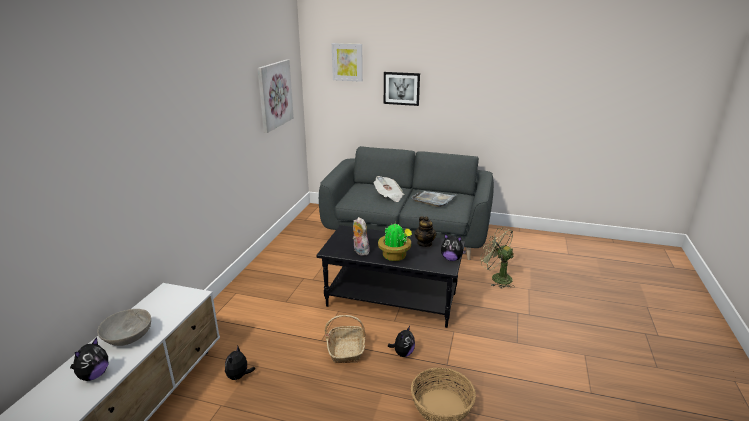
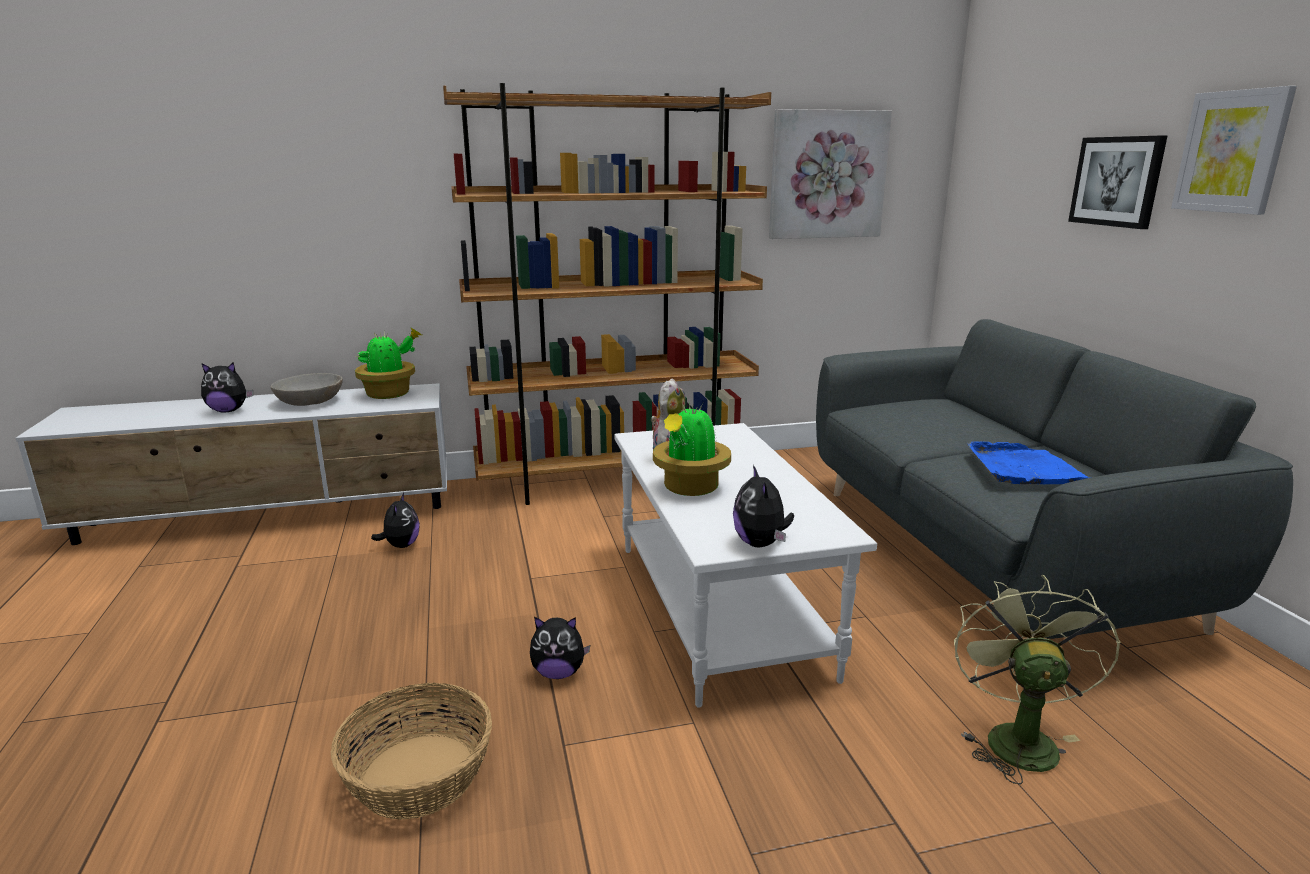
camera: 60 degrees right, 5 degrees down
(160, 303) = (390, 394): none -> potted plant
(239, 376) = (401, 545): plush toy -> plush toy turned 105 degrees clockwise
(251, 285) = (615, 480): none -> brown bookcase
(346, 349) = (523, 608): basket -> none
(347, 62) = (1024, 120): picture -> picture (1232, 152)
(389, 196) = (947, 432): newspaper -> none
(392, 299) = (722, 608): black coffee table -> white coffee table
(425, 243) = (788, 502): teapot -> none
(433, 200) = (1024, 469): grey tray -> blue tray

